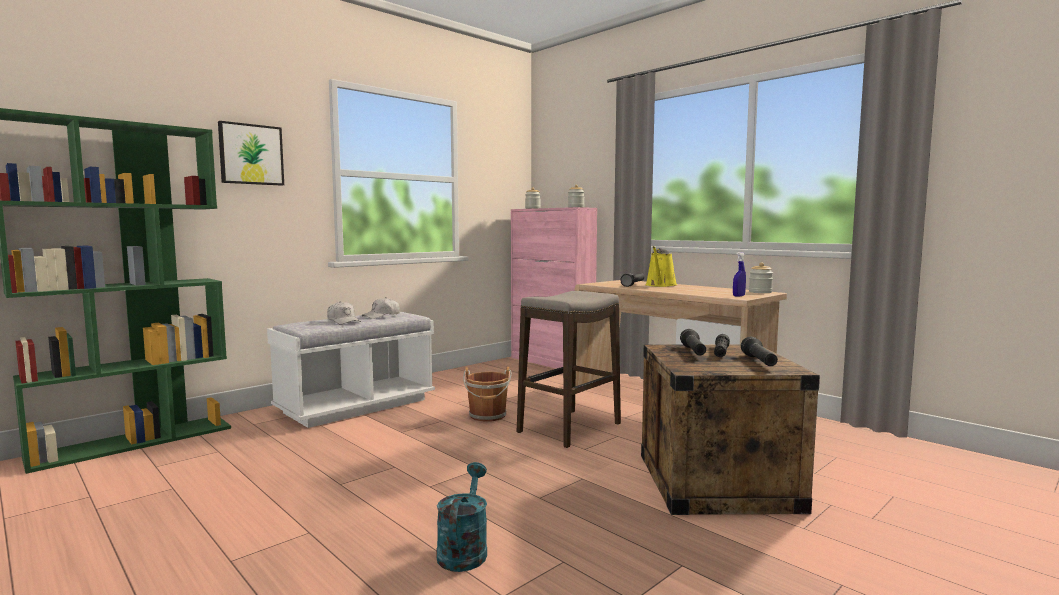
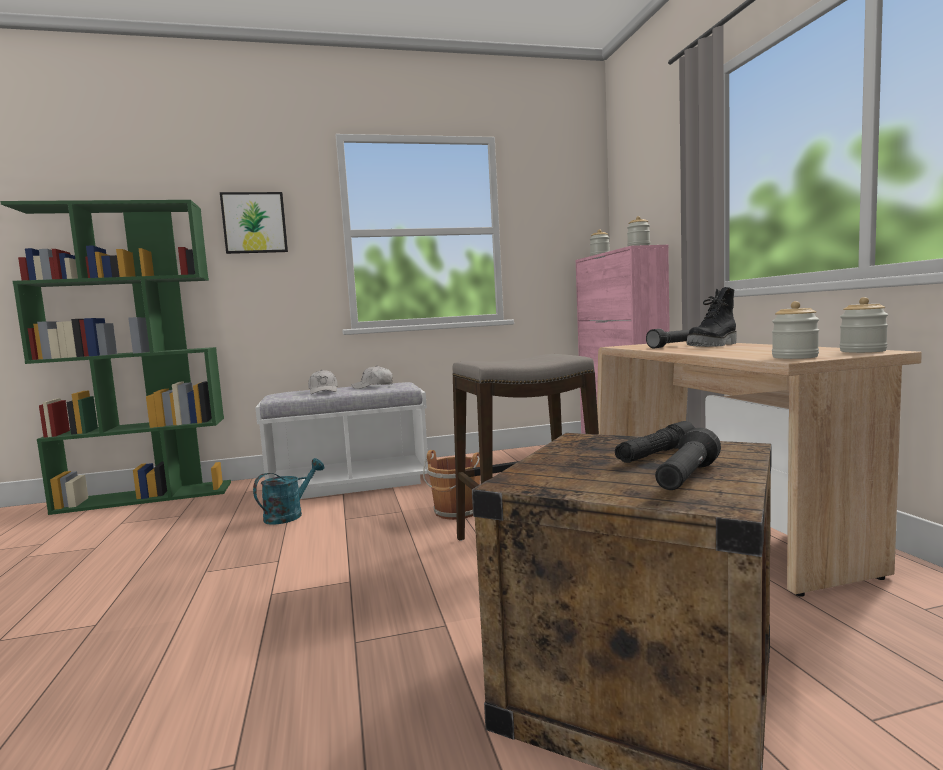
camera: 30 degrees right, 0 degrees up
(464, 550) = (169, 698): turquoise watering can -> turquoise watering can (289, 515)
(660, 285) = (713, 345): yellow watering can -> black boot
(694, 352) = (610, 450): black flashlight -> none
(738, 296) = (794, 357): blue spray bottle -> jar

